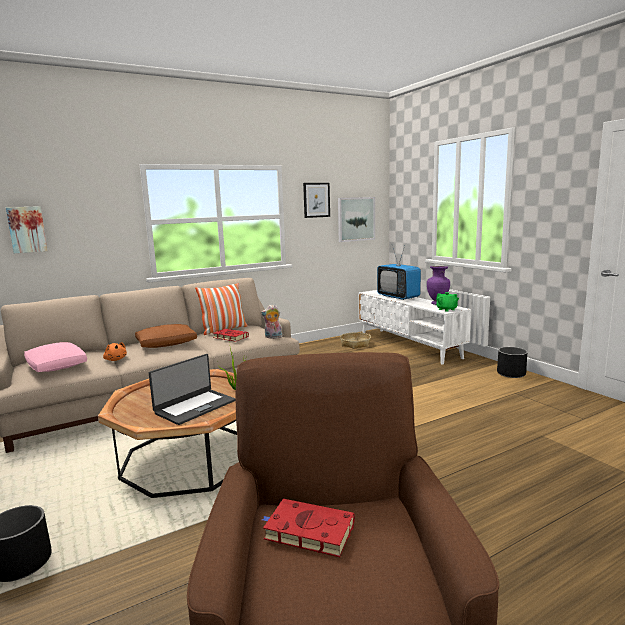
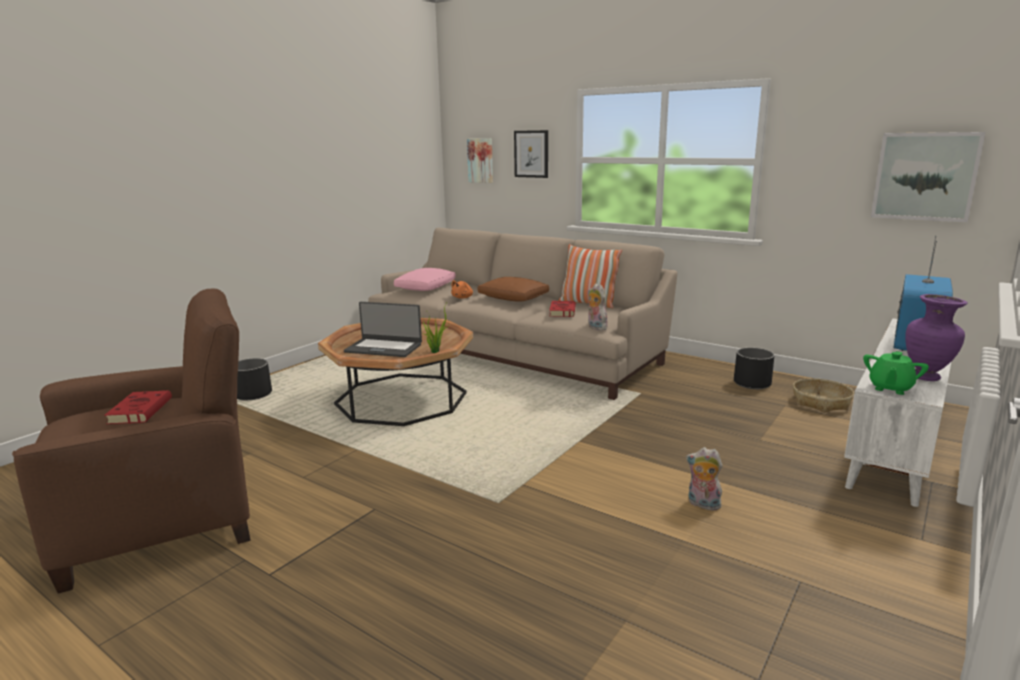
camera: 65 degrees right, 5 degrees up
(316, 200) = (833, 136): picture -> picture (531, 154)
(442, 393) = (702, 504): none -> plush toy
(511, 374) = (910, 571): black planter -> black planter (752, 383)

